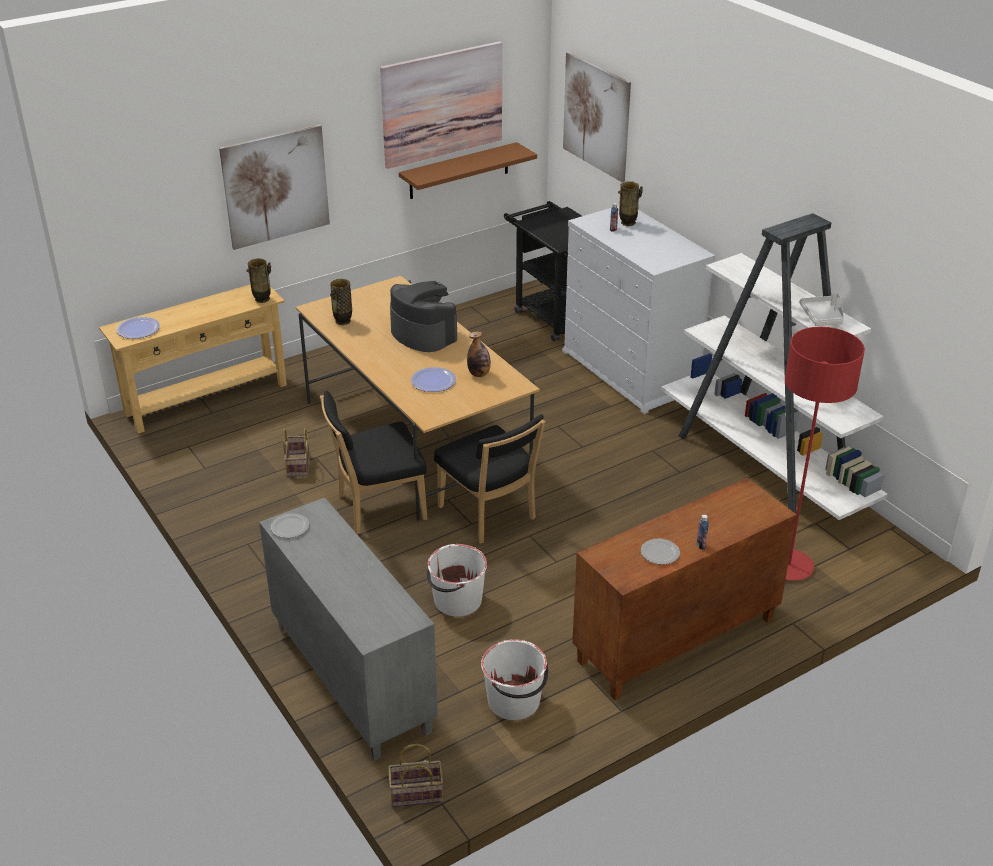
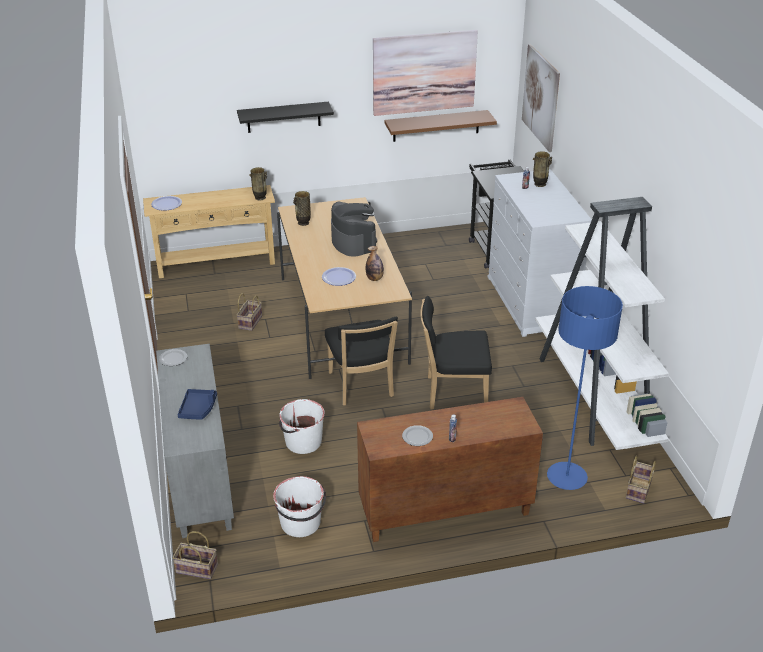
camera: 20 degrees right, 0 degrees up
(275, 186) = (283, 117): picture -> black shelf
(367, 583) = (198, 409): none -> blue tray
(377, 508) = (286, 363): black chair -> black chair (453, 393)
(788, 566) = (566, 477): red floor lamp -> blue floor lamp
(822, 317) = (630, 282): grey tray -> none
(873, 562) = (639, 490): none -> basket

